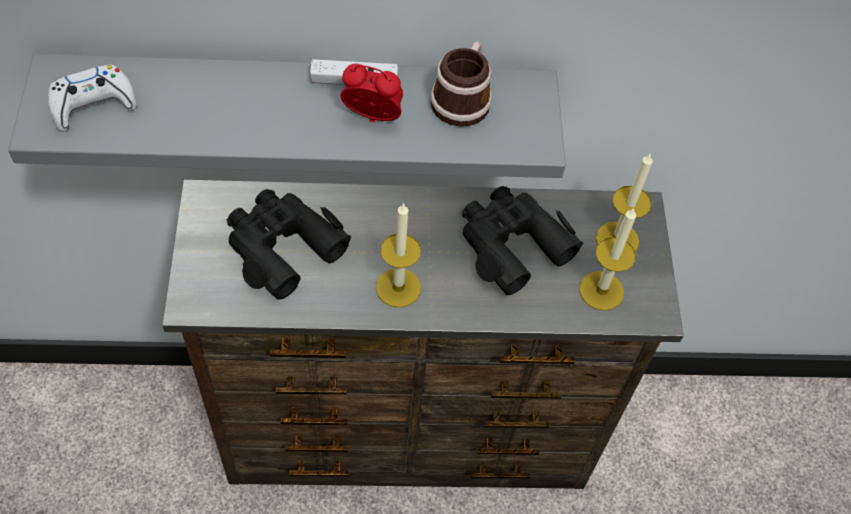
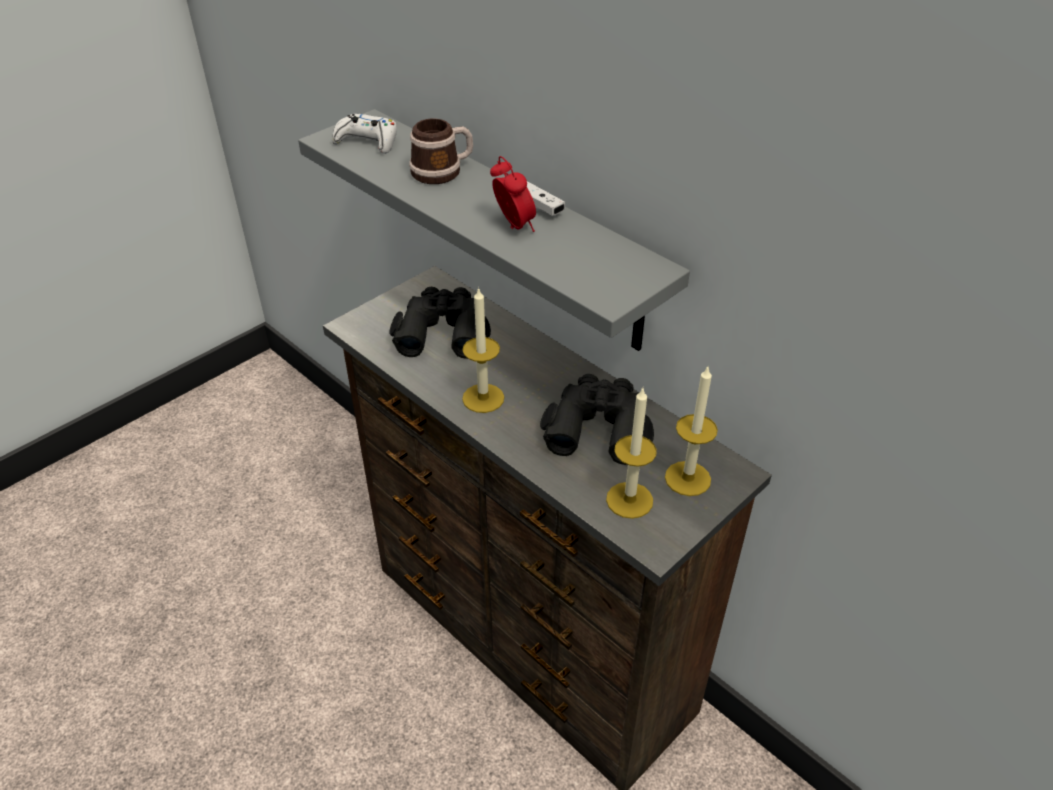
camera: 50 degrees right, 15 degrees down
(463, 98) = (592, 248): mug -> mug (443, 171)

